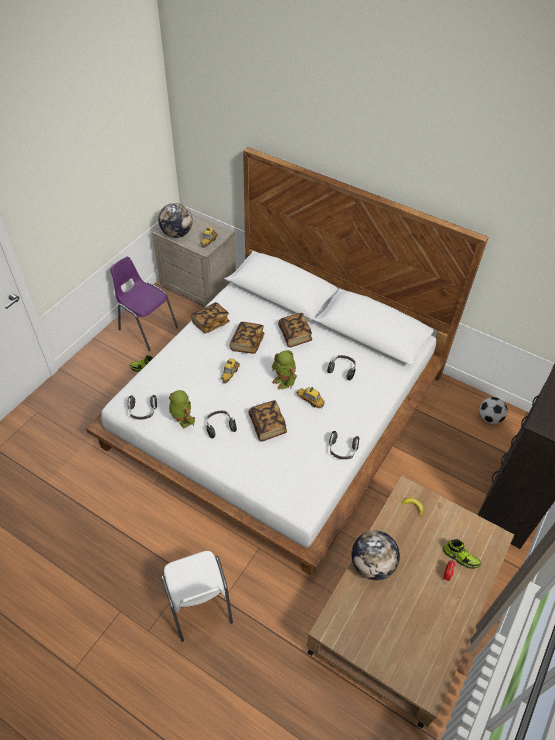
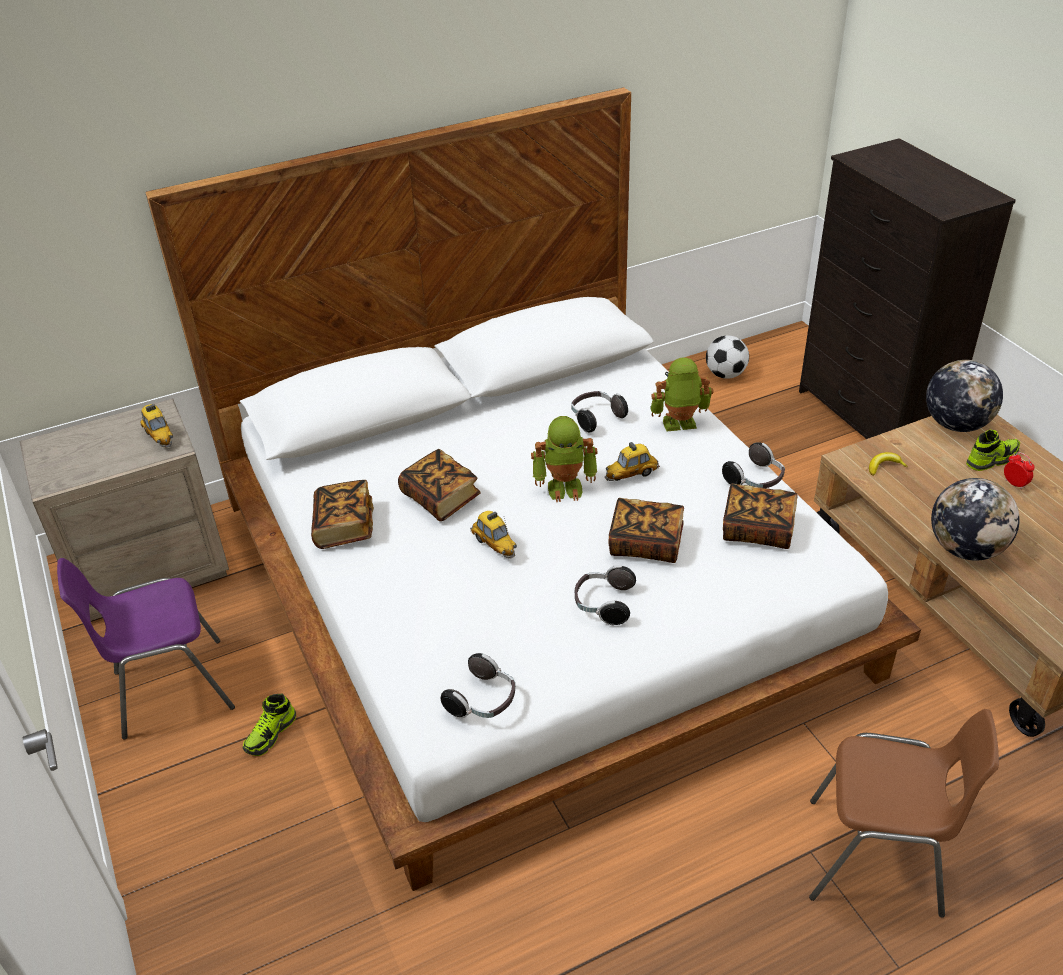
camera: 55 degrees left, 10 degrees down
(177, 234) = (83, 469): globe -> globe (956, 424)
(182, 420) = (549, 650): toy robot -> toy robot (679, 425)
(198, 605) = (878, 859): white chair -> brown chair
(295, 335) = (475, 439): book -> book (758, 530)

